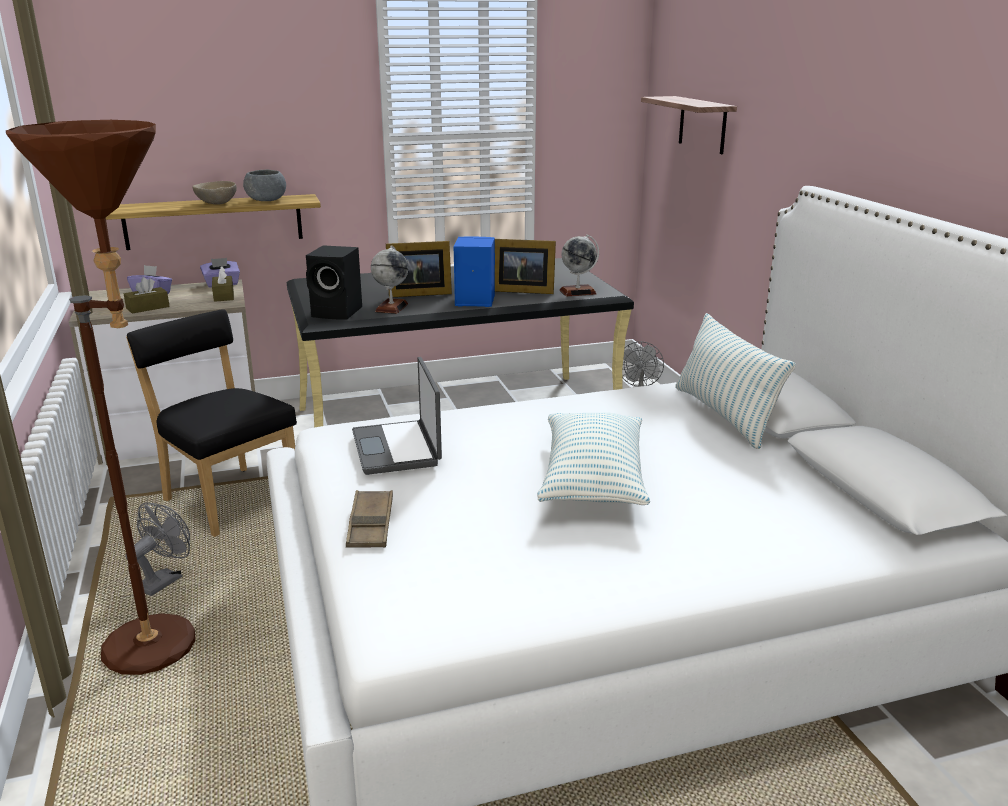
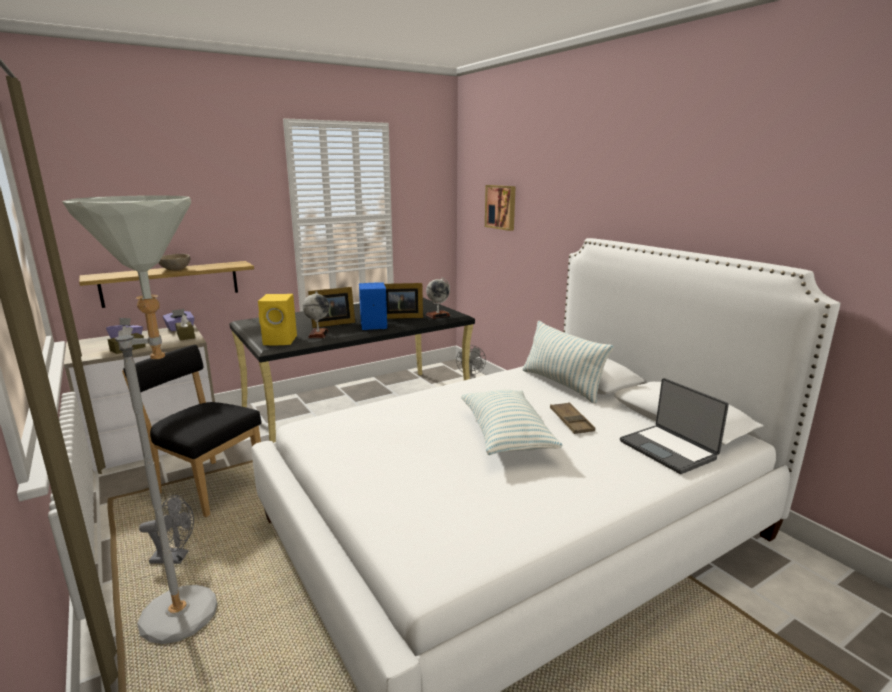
camera: 15 degrees left, 5 degrees down
(164, 580) = (175, 558): grey fan -> grey fan turned 75 degrees clockwise
(170, 645) = (196, 610): brown floor lamp -> grey floor lamp
(266, 200) = (213, 266): grey bowl -> none
(338, 312) = (281, 340): black speaker -> yellow speaker
(370, 525) = (369, 489): brown tray -> brown tray (571, 421)
(398, 448) = (362, 431): laptop -> laptop (669, 449)
(702, 124) = (501, 207): shelf -> picture

